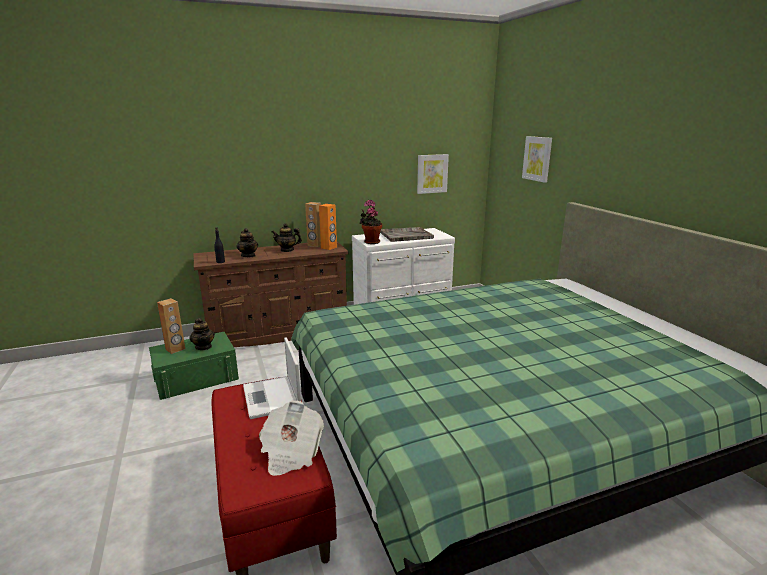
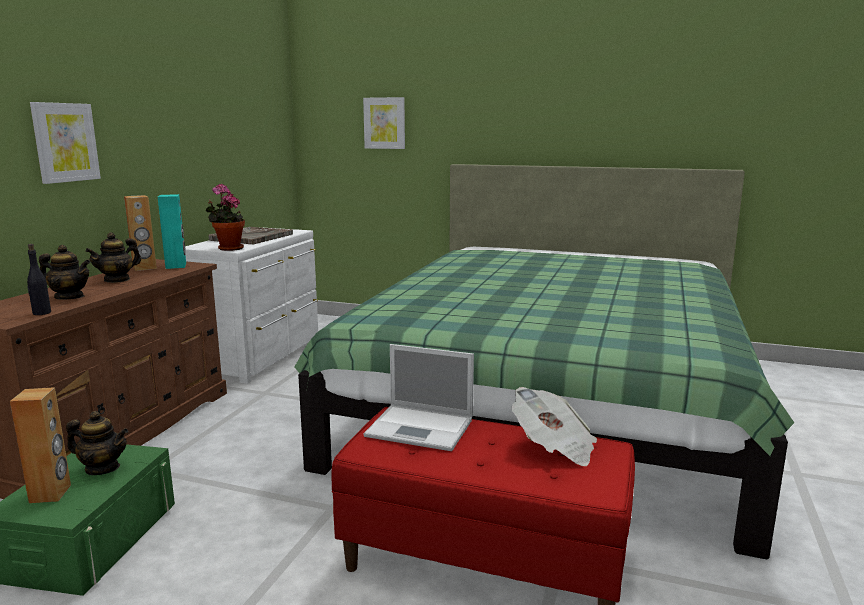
camera: 50 degrees left, 5 degrees down
(329, 247) = (176, 266): orange speaker -> turquoise speaker
(432, 173) = (248, 151): picture -> picture (65, 142)

